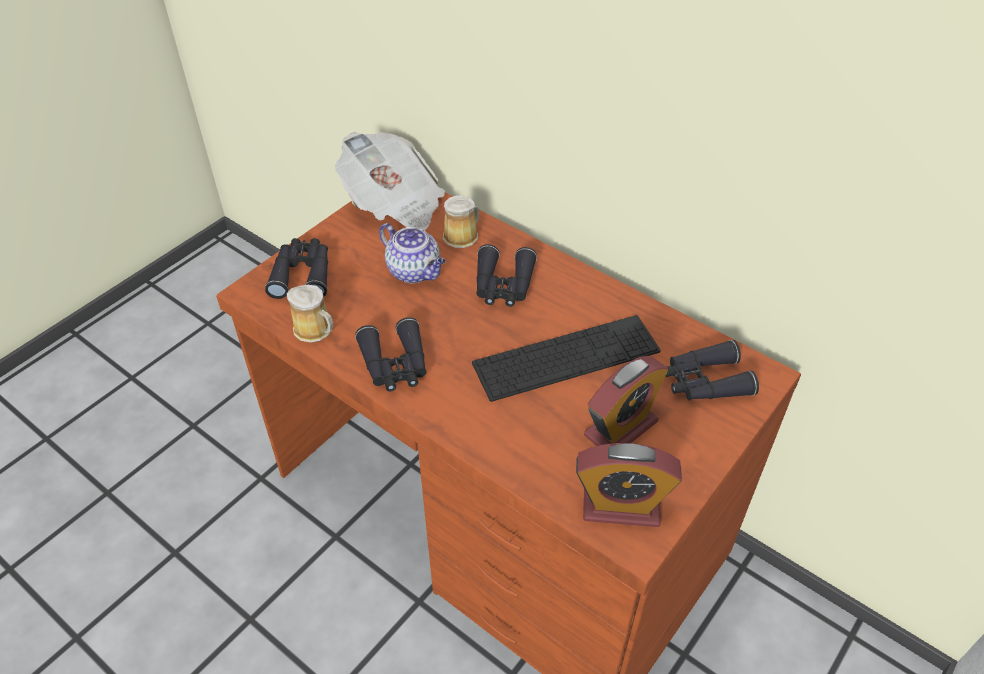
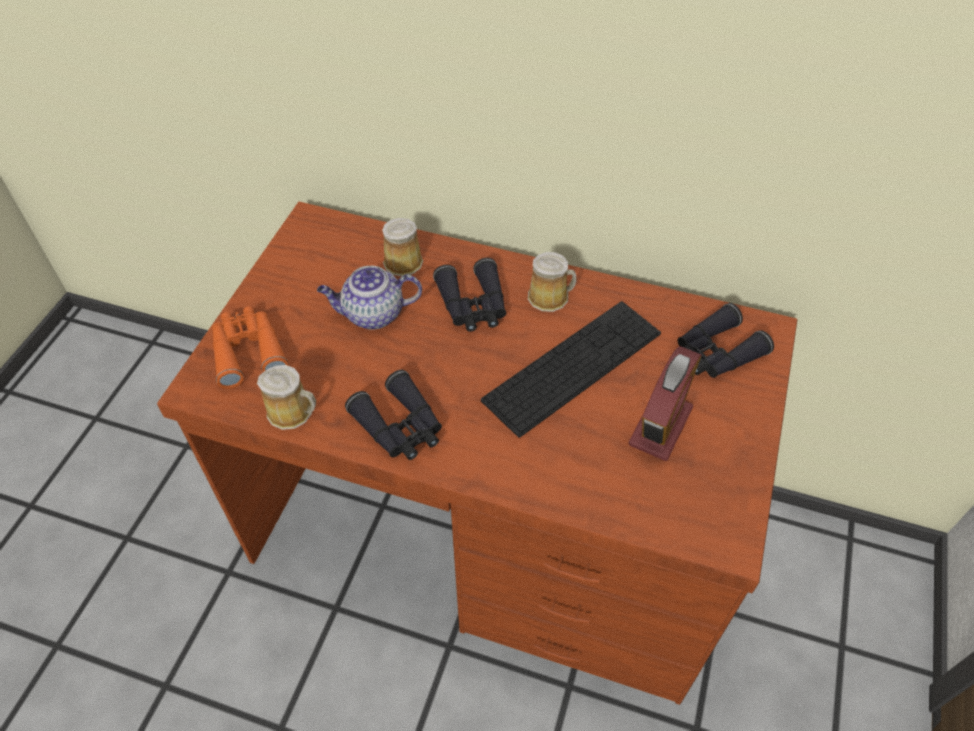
camera: 20 degrees left, 5 degrees up
(302, 274) = (248, 351): black binoculars -> orange binoculars
(394, 204) = (313, 243): newspaper -> none
(415, 271) = (372, 315): teapot -> teapot turned 150 degrees clockwise
(575, 296) = (550, 297): none -> mug
(621, 507) = (698, 510): alarm clock -> none

